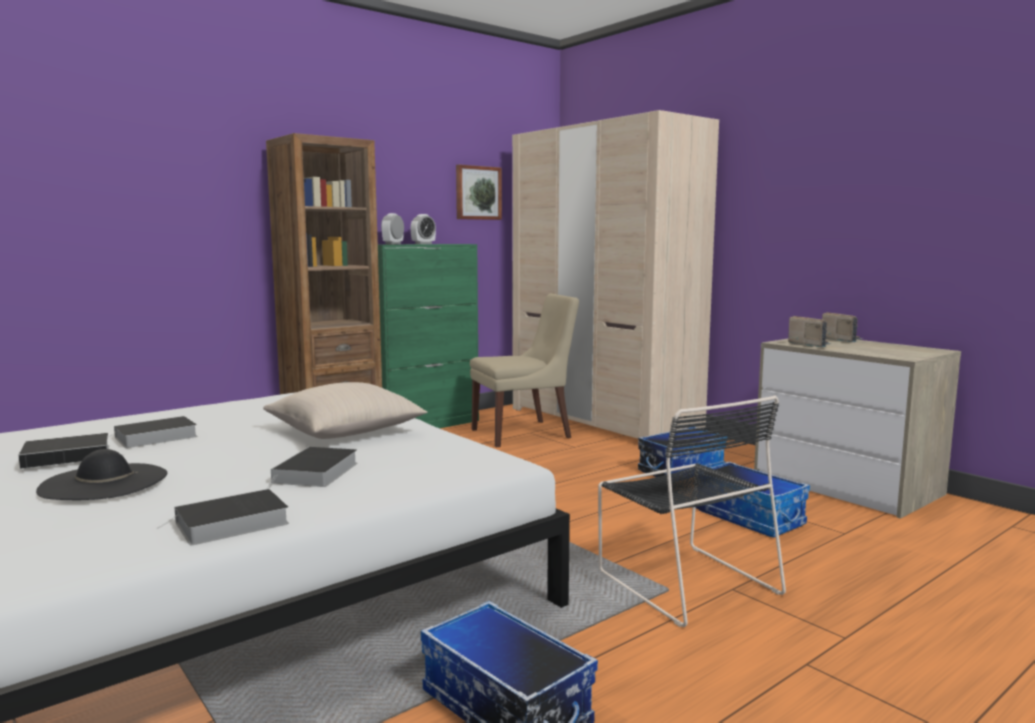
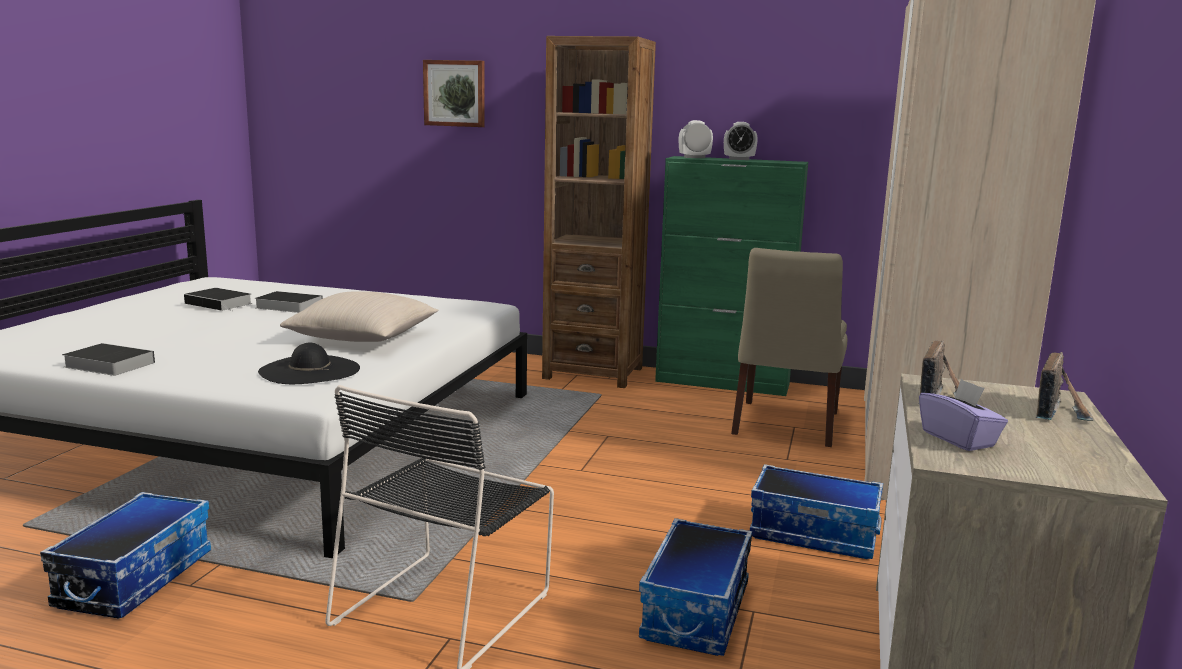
camera: 55 degrees right, 5 degrees up
(104, 482) = (172, 323): black hat -> black hat (309, 370)
(315, 473) = (234, 356): book -> none
(477, 193) = (855, 92): picture -> picture (455, 93)
(524, 433) = (785, 425): beige chair -> beige chair turned 75 degrees clockwise
(876, 352) = (958, 439): none -> purple tissue box

